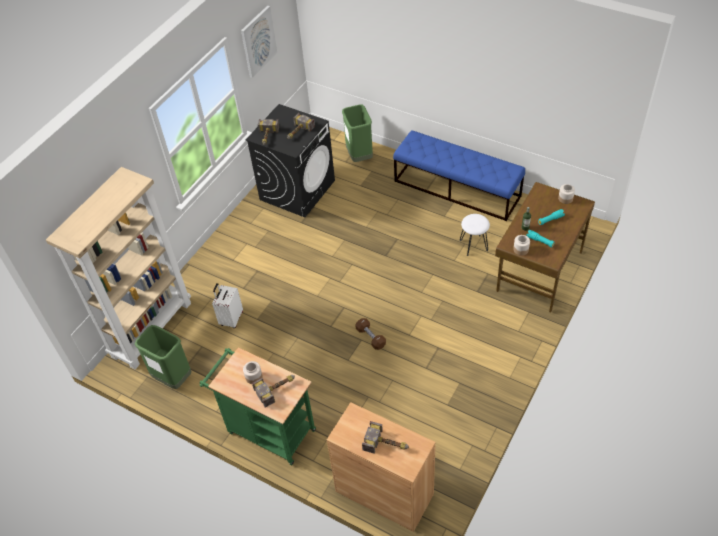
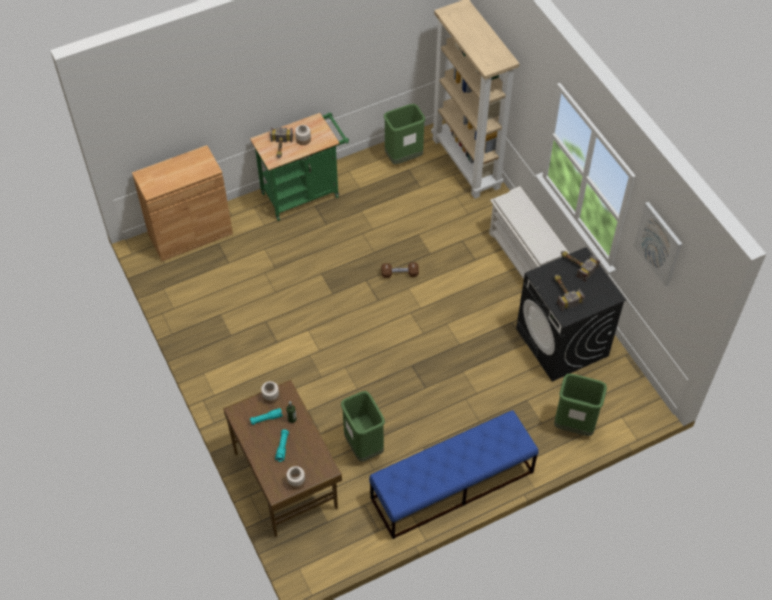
camera: 120 degrees right, 5 degrees up
(231, 319) = (433, 217): white suitcase -> none
(235, 242) = (525, 260): none -> white shoe rack
(370, 337) = (329, 301): brown dumbbell -> brown dumbbell (399, 274)
(387, 444) = (170, 174): hammer -> none
(473, 245) = (364, 446): white stool -> green trash can

